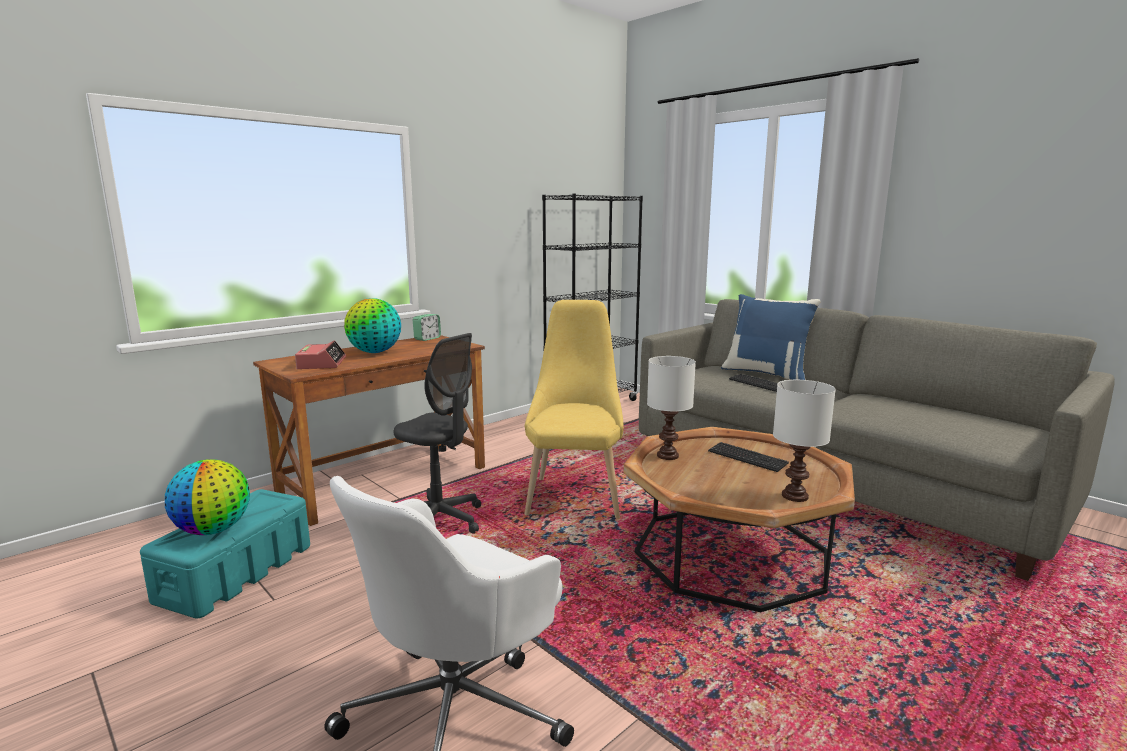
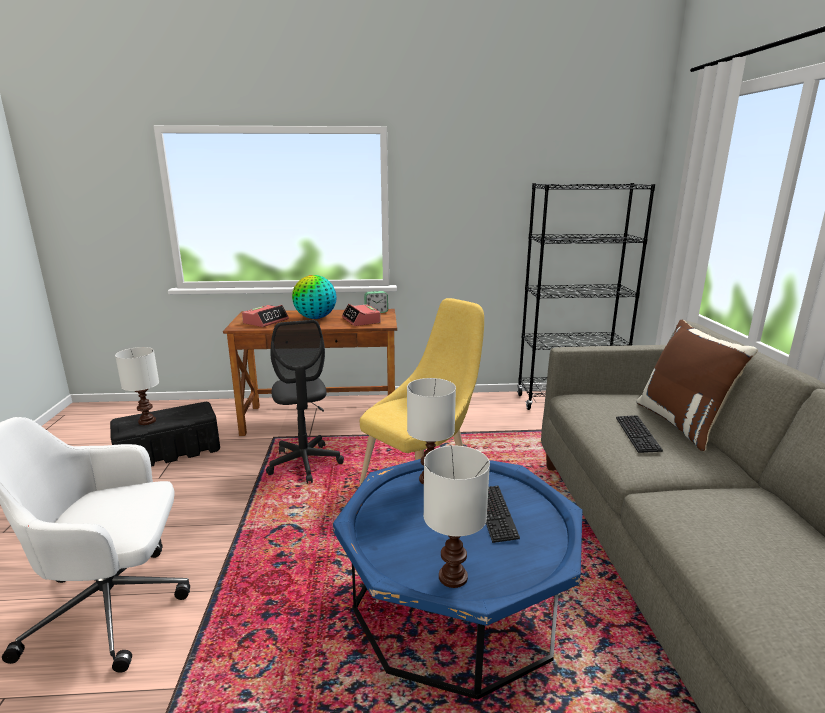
camera: 40 degrees right, 5 degrees up
(214, 530) = (148, 421): globe -> white table lamp
(237, 572) = (170, 452): turquoise storage box -> black storage box
(433, 346) = (361, 320): none -> alarm clock
(731, 554) = (456, 603): brown coffee table -> blue coffee table
(766, 374) = (682, 424): blue pillow -> brown pillow

